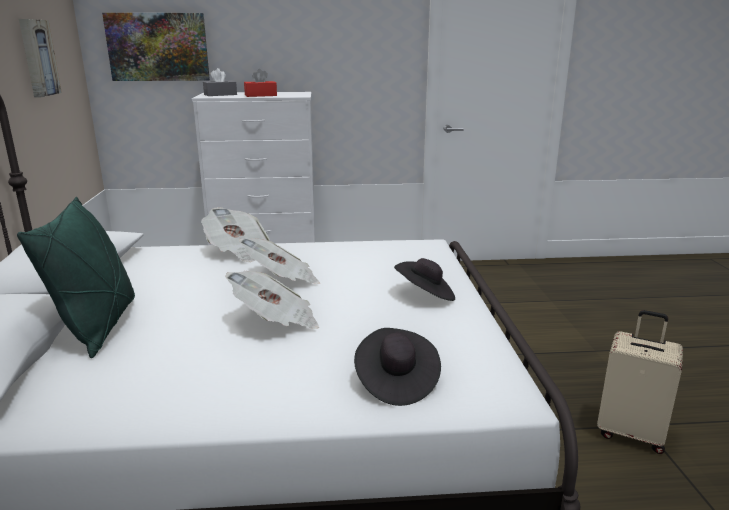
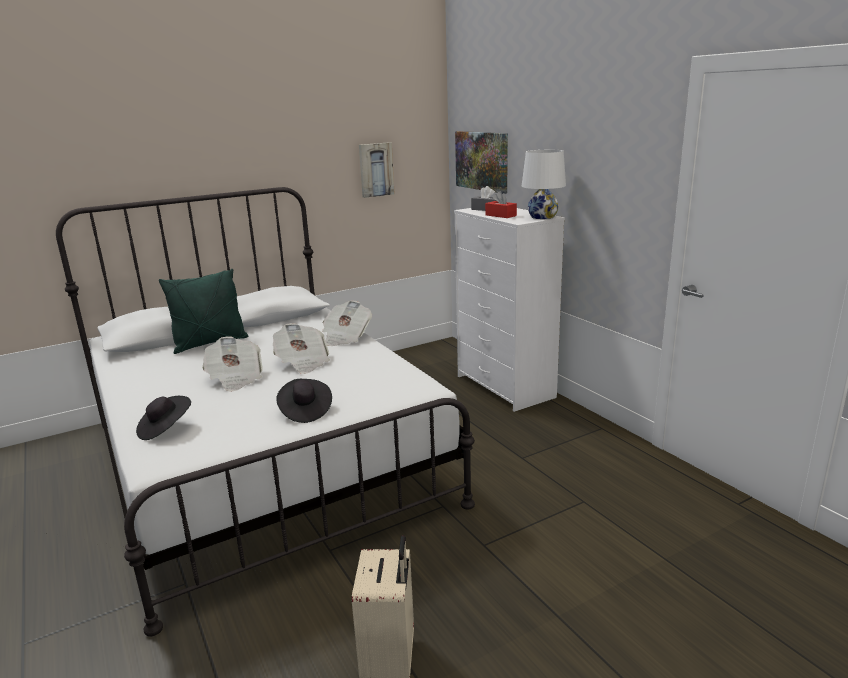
camera: 65 degrees right, 0 degrees up
(297, 93) = (542, 217): none -> white table lamp

